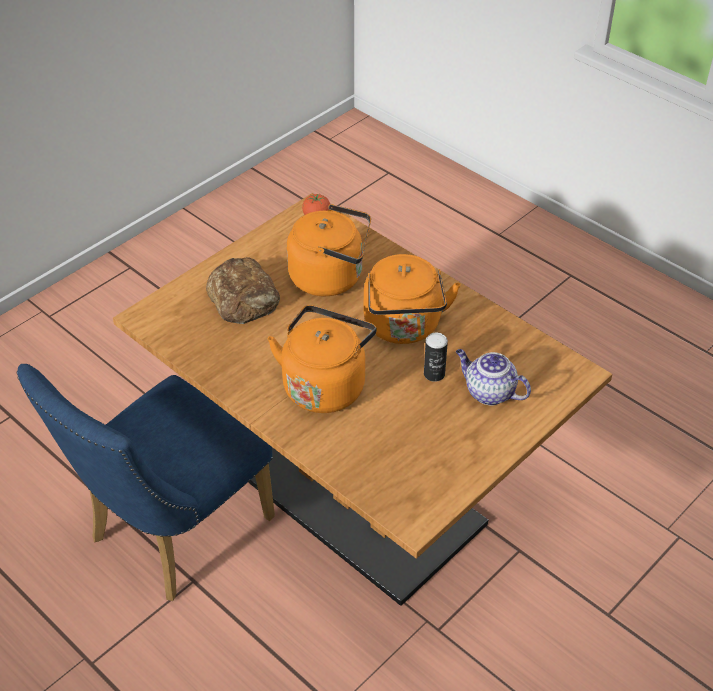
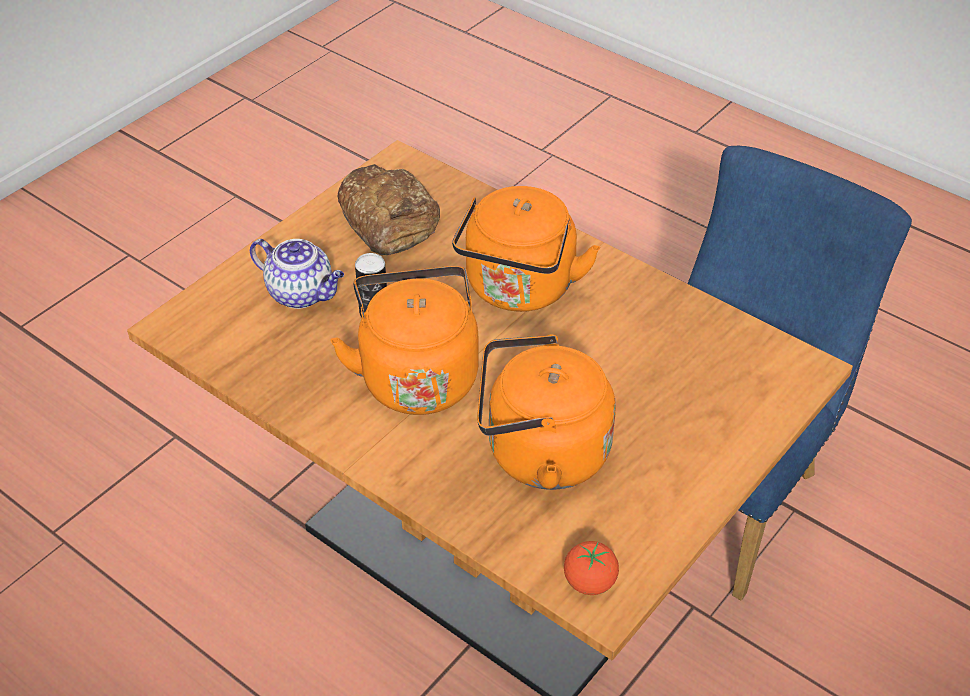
camera: 175 degrees right, 0 degrees up
(244, 297) = (669, 409): bread -> bread (388, 219)

